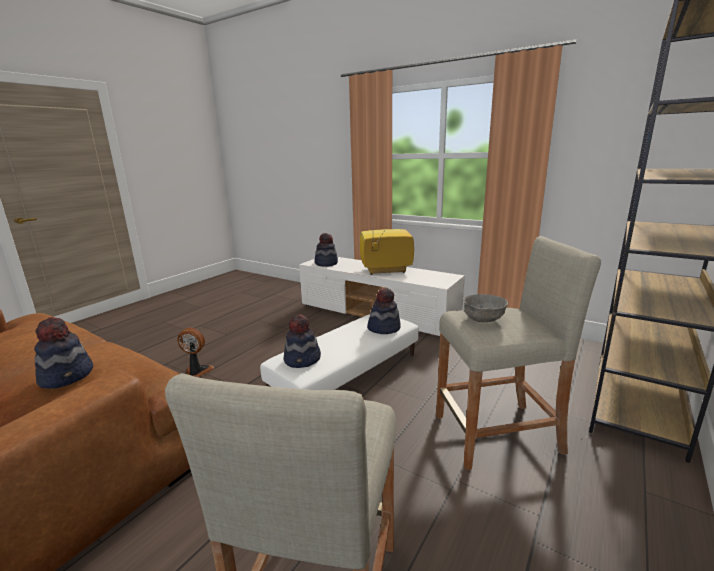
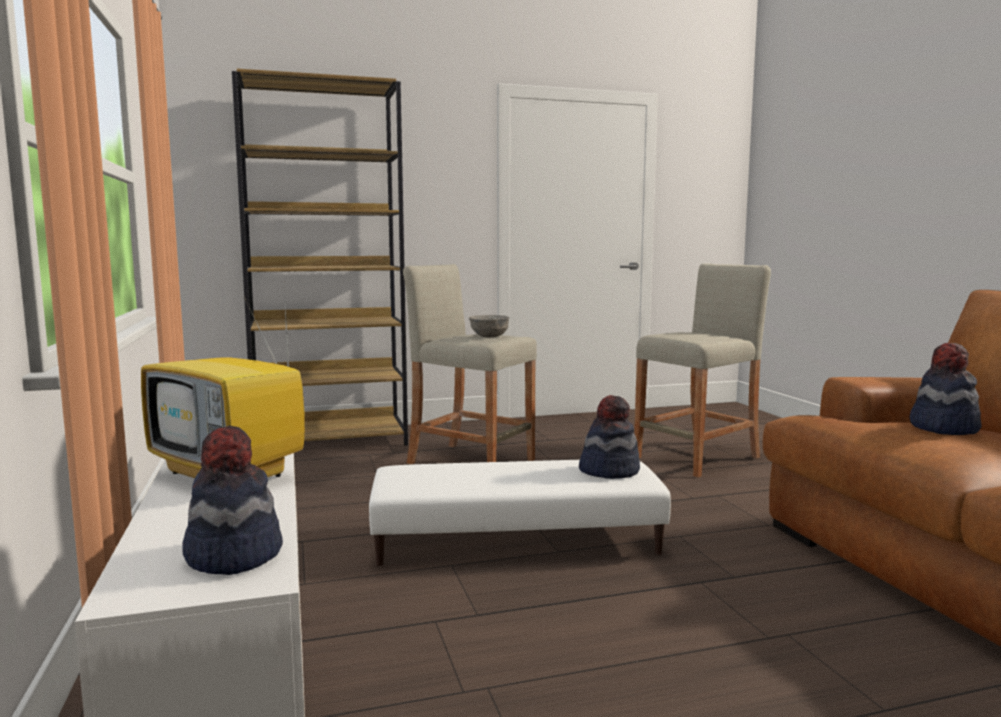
camera: 140 degrees left, 10 degrees down
(197, 372) = (787, 647): fan -> none
(384, 328) = (436, 469): hat -> none

